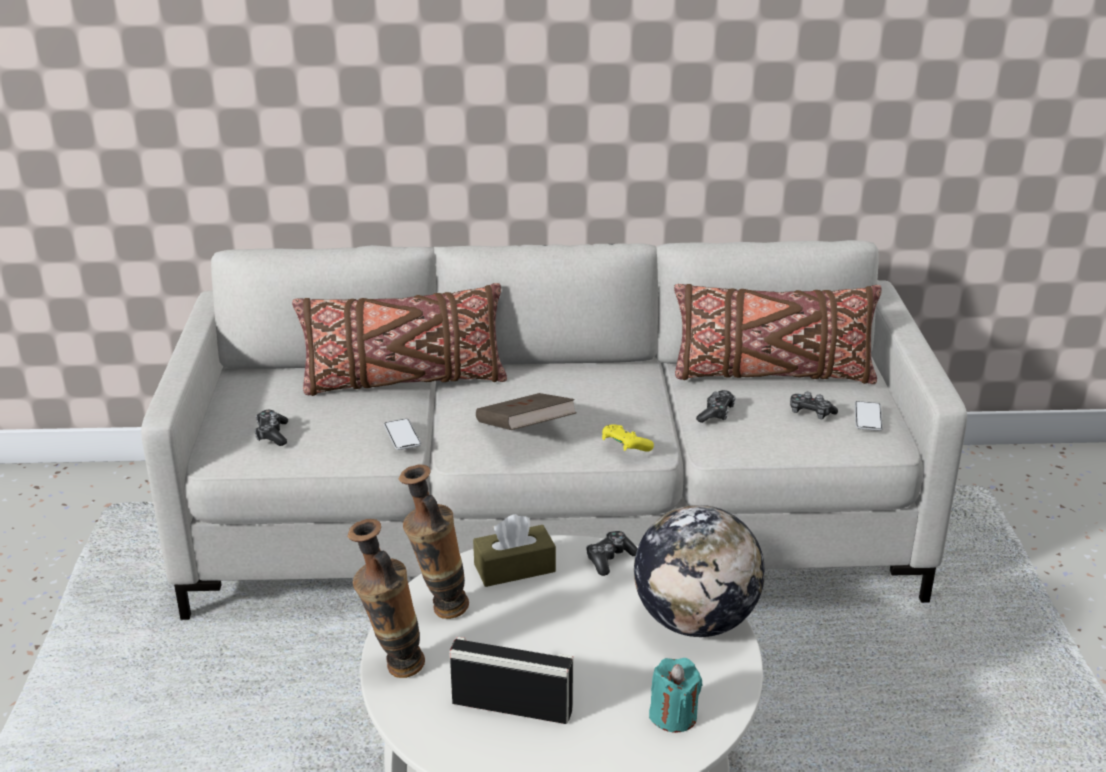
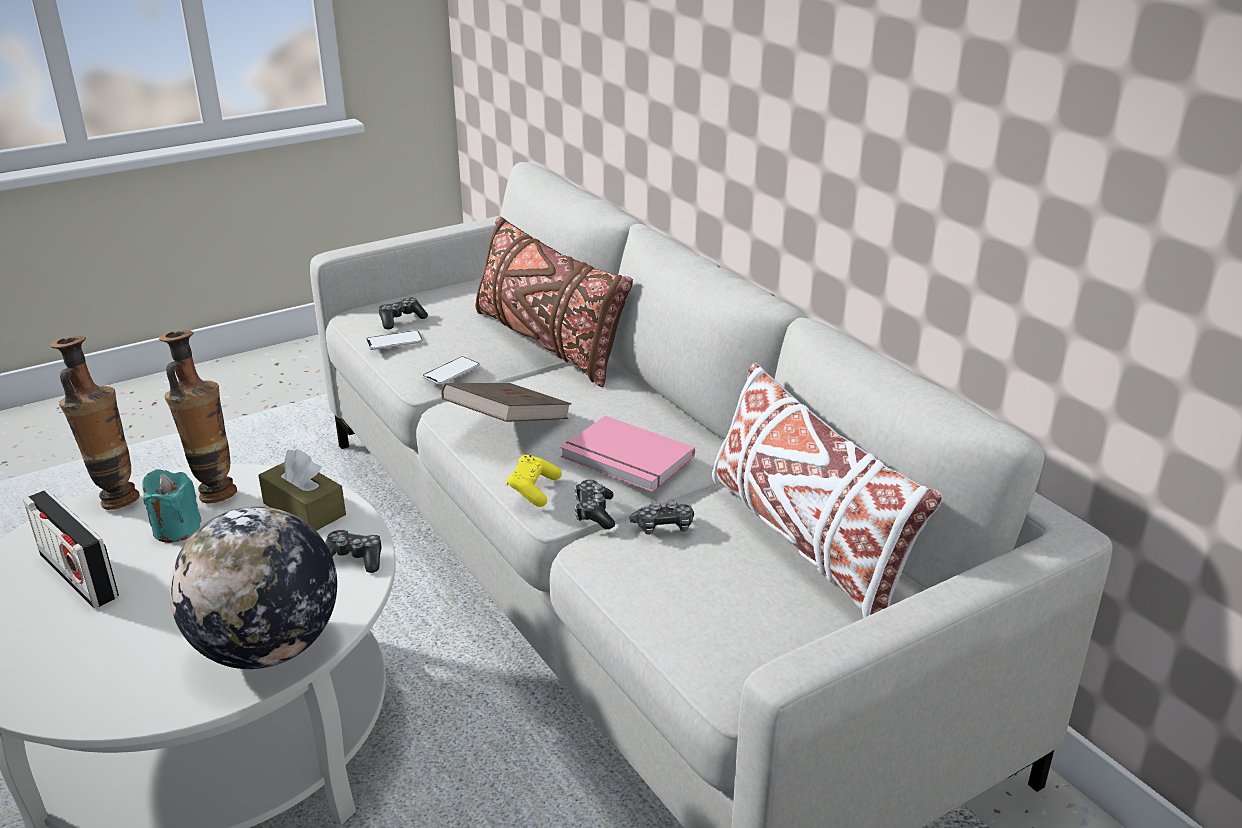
camera: 60 degrees right, 0 degrees up
(512, 706) = (78, 576): radio -> radio turned 150 degrees clockwise
(620, 401) = (626, 459): none -> pink book
(673, 716) = (89, 681): turquoise candle -> turquoise candle (176, 529)
(772, 374) = (805, 542): brown pillow -> white pillow
(810, 413) = (736, 596): game controller -> game controller (594, 512)
(868, 417) = (778, 648): phone -> phone (394, 341)

